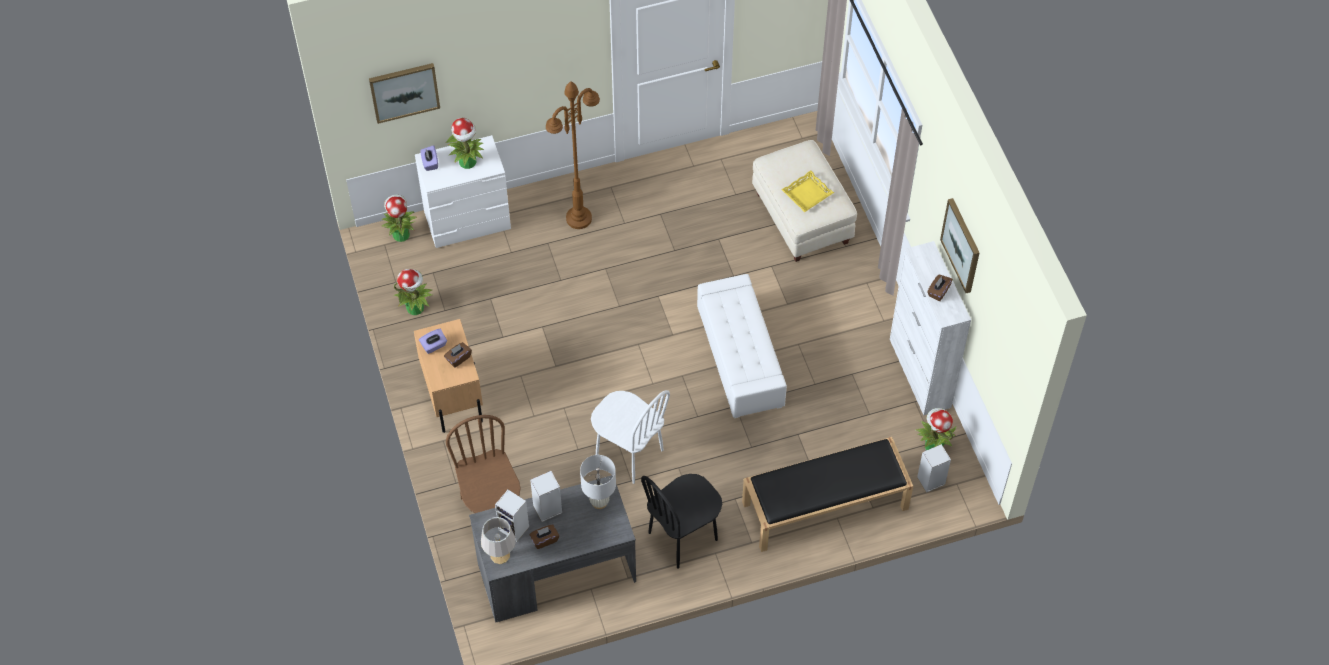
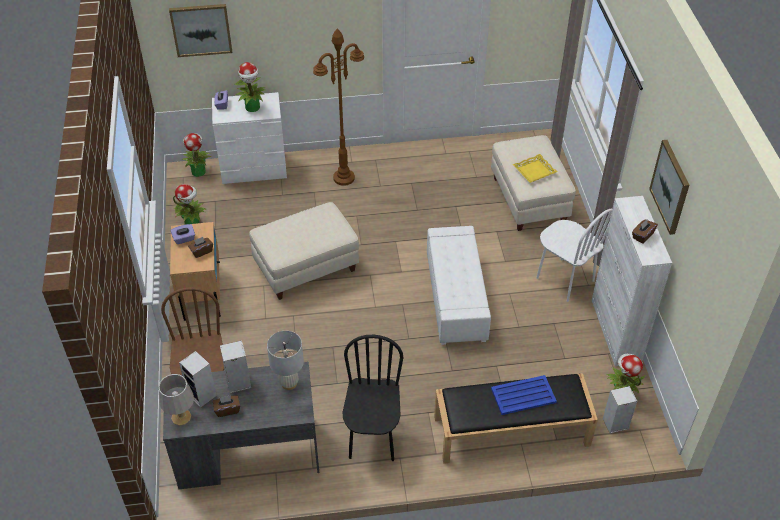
camera: 10 degrees right, 10 degrees down
(563, 345) = (306, 267): none -> beige ottoman
(629, 453) = (340, 360): white chair -> white chair (565, 279)
(683, 536) = (373, 438): black chair -> black chair turned 120 degrees clockwise
(835, 472) = (524, 395): none -> blue tray

